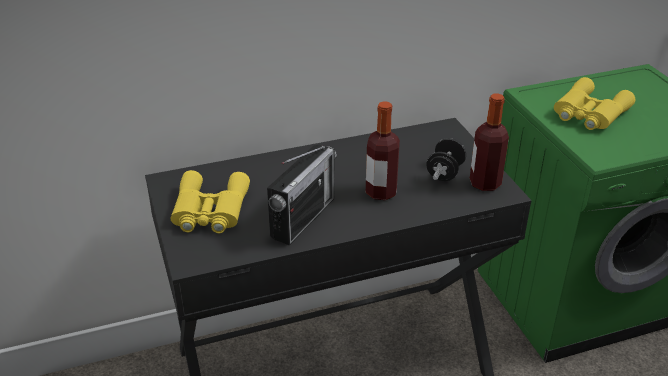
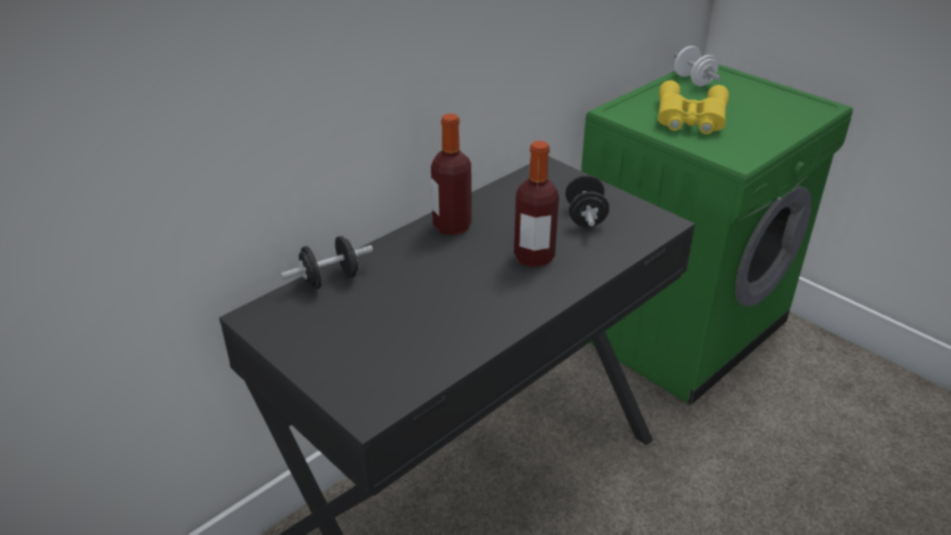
camera: 25 degrees left, 0 degrees up
(209, 211) = (344, 338): yellow binoculars -> none
(229, 169) = (330, 280): none -> black dumbbell
(303, 218) = (468, 313): radio -> none
(485, 183) = (635, 218): bottle -> bottle (452, 226)
(622, 82) = (693, 81): none -> white dumbbell

